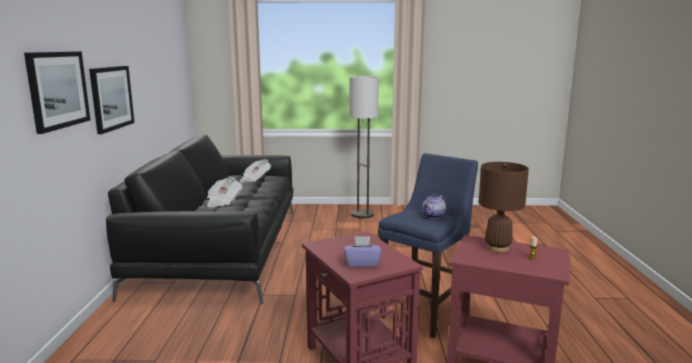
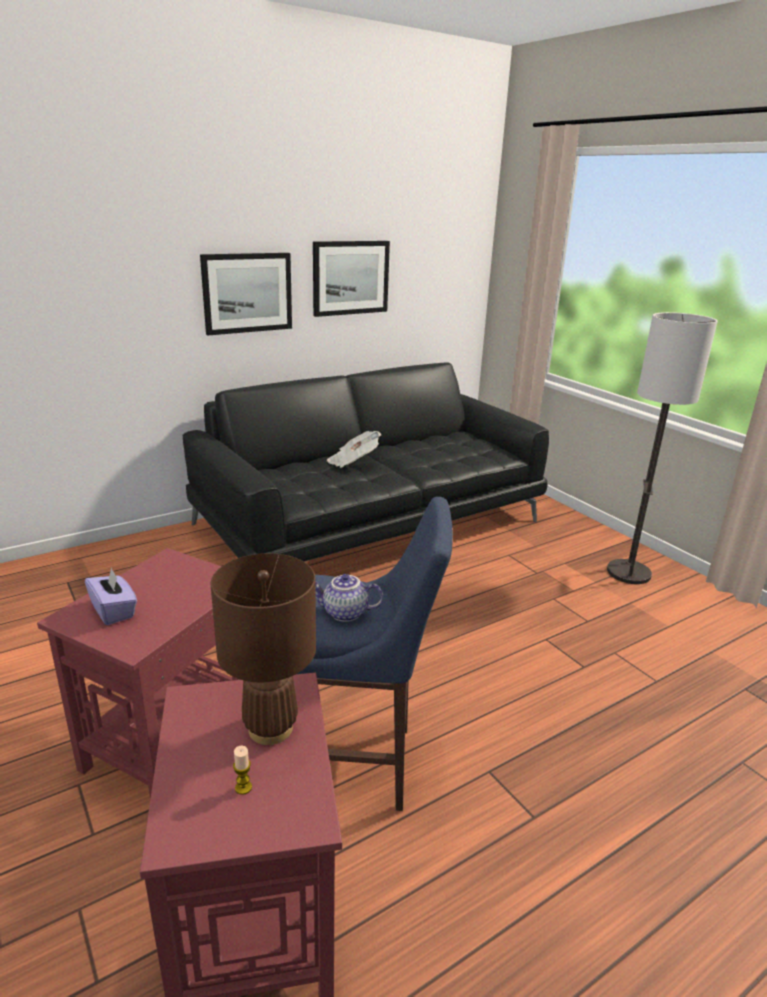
camera: 55 degrees right, 10 degrees up
(58, 90) = (129, 276): picture -> picture (350, 278)
(255, 179) = (467, 448): newspaper -> none

